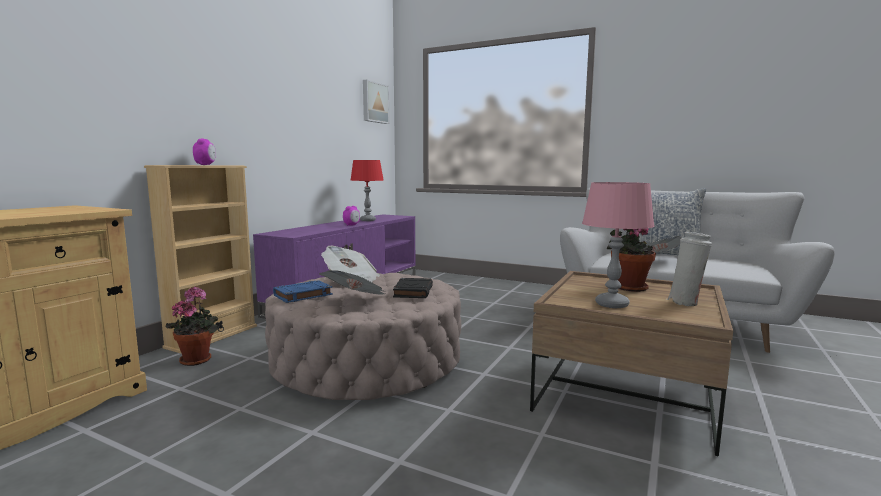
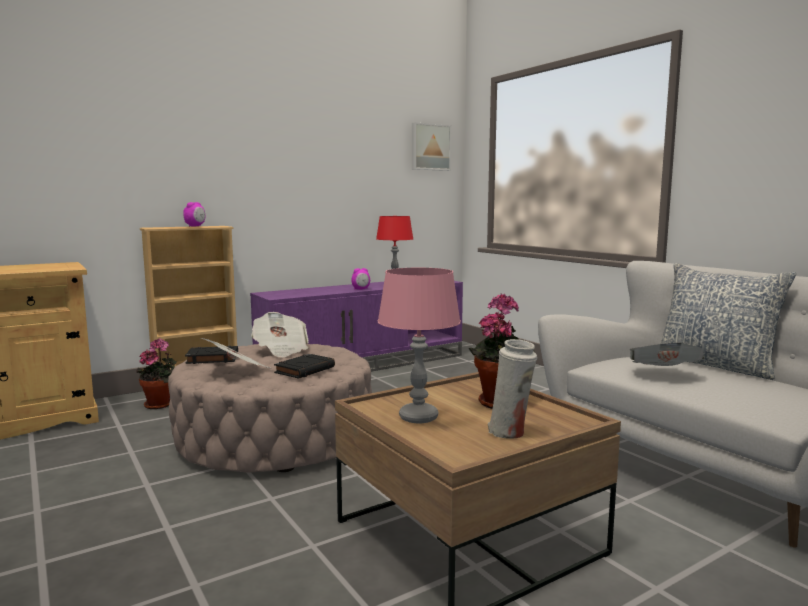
camera: 30 degrees right, 0 degrees up
(302, 295) = (212, 359): blue book -> black book

